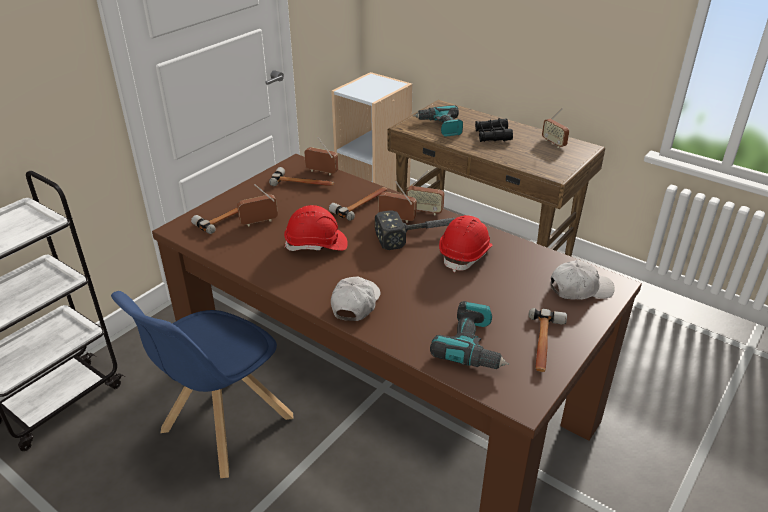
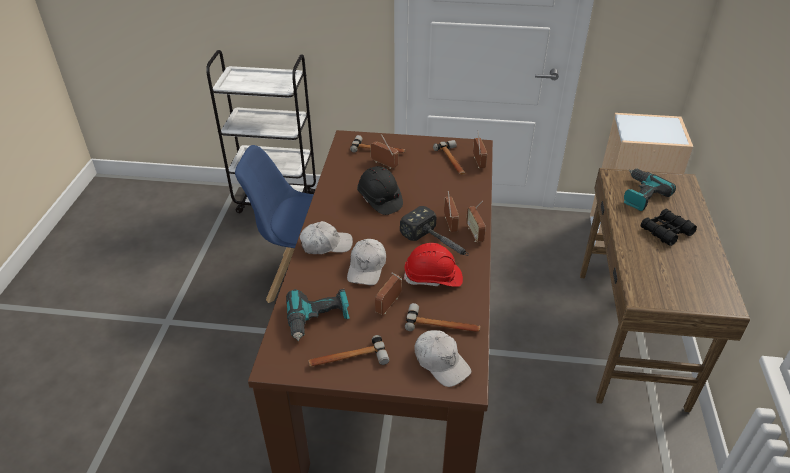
camera: 60 degrees right, 5 degrees up
(316, 245) = (379, 200): red hard hat -> black hard hat
(362, 204) = (453, 199): hammer -> hammer (443, 325)
(417, 288) = (367, 267): none -> white cap
(554, 143) = (706, 277): radio -> radio (389, 305)

